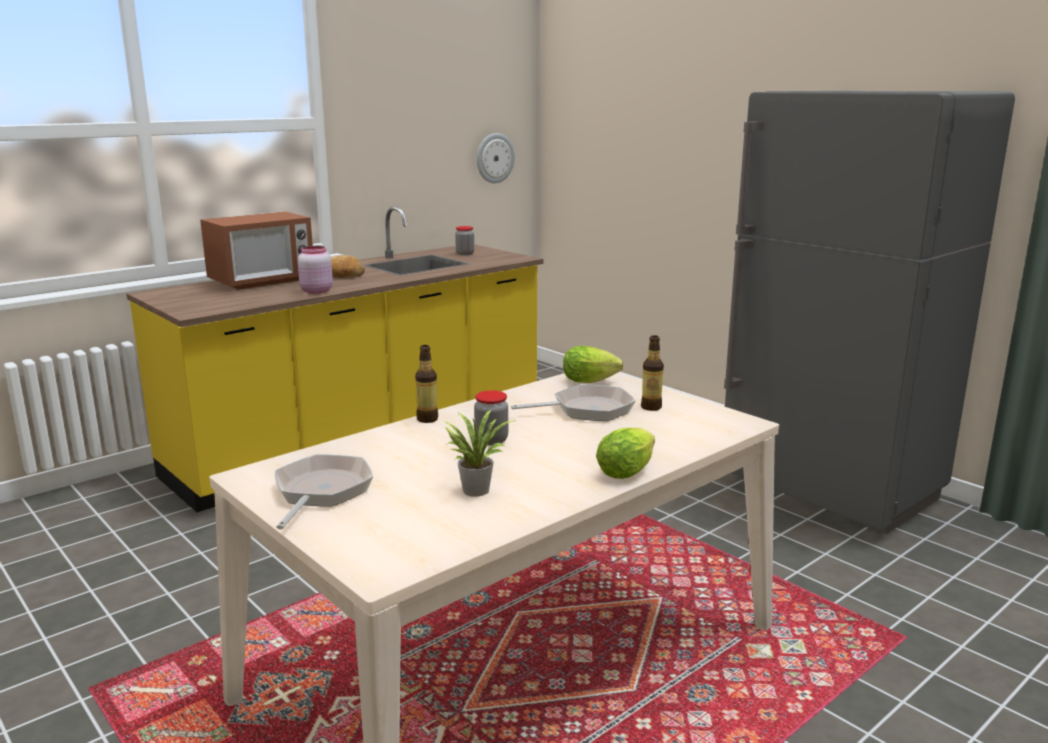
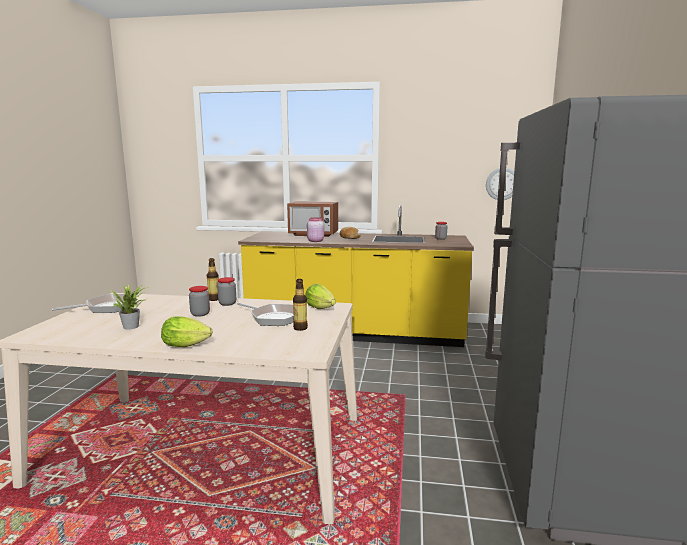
camera: 50 degrees right, 5 degrees down
(468, 417) = (227, 303): none -> jar

